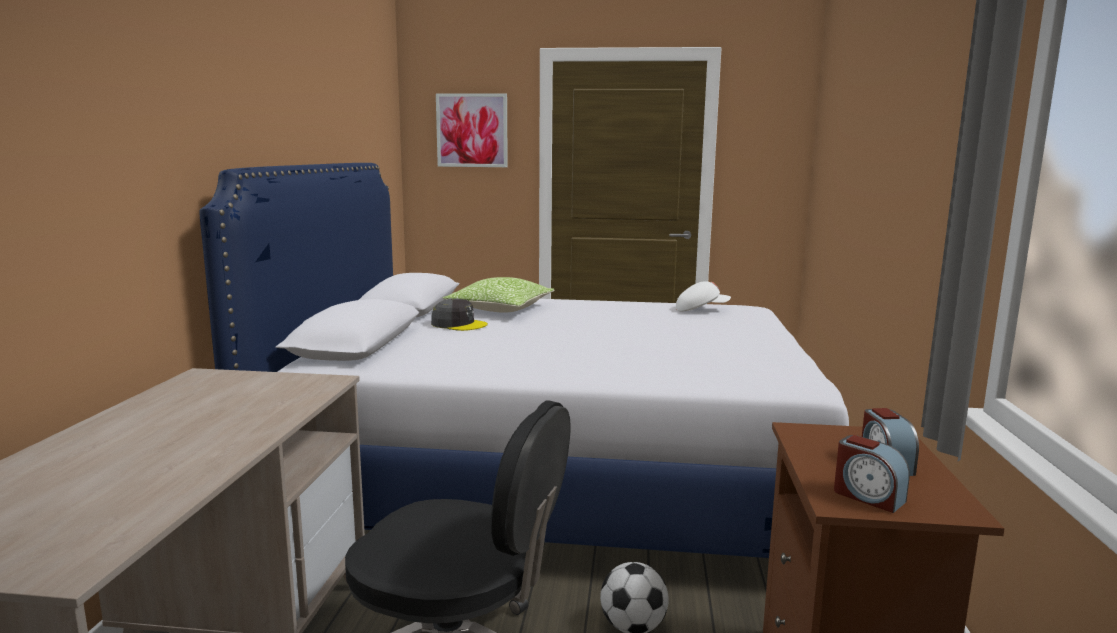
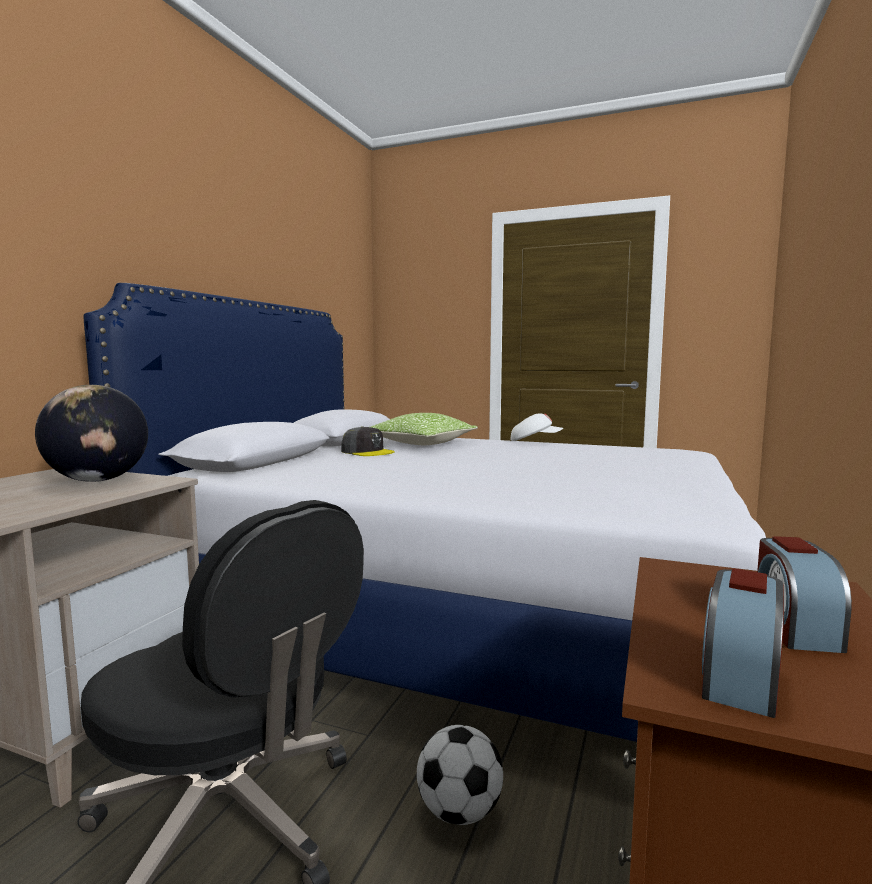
camera: 15 degrees right, 5 degrees down
(263, 385) = (97, 480): none -> globe
(472, 130) = (432, 292): picture -> none
(701, 310) = (629, 450): white cap -> white cap (535, 441)
(868, 496) = (739, 679): alarm clock -> alarm clock turned 60 degrees clockwise

